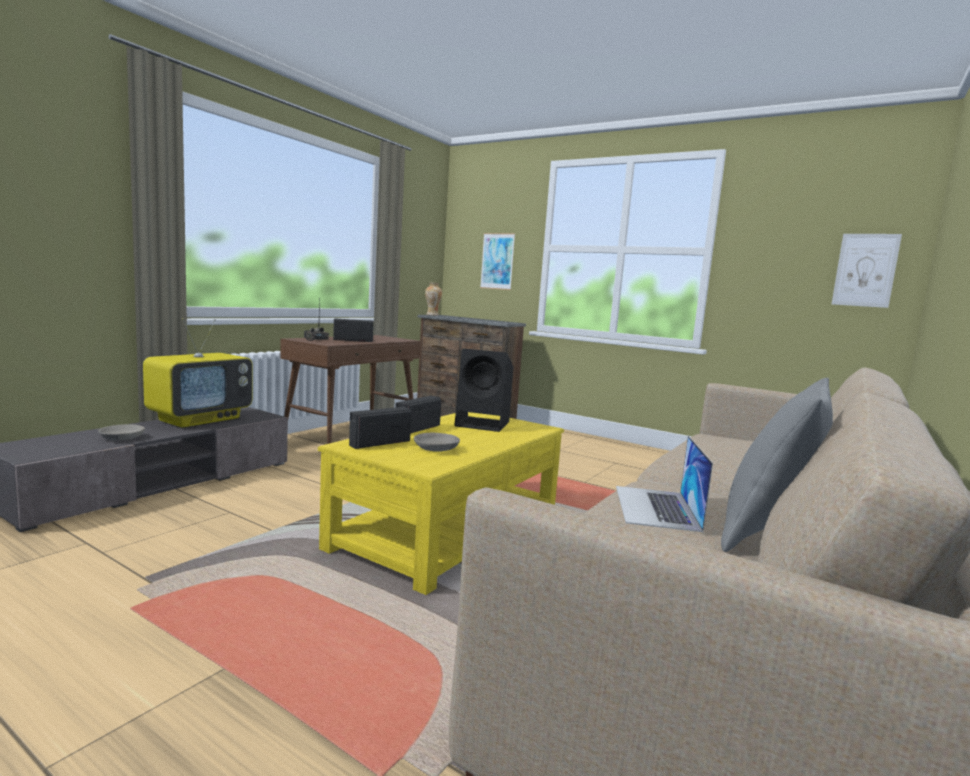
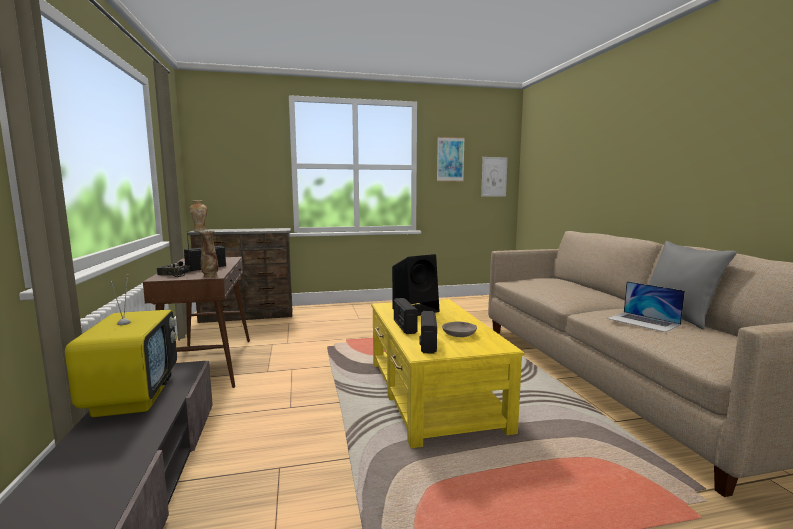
camera: 45 degrees left, 0 degrees up
(121, 438) = (120, 452): grey bowl -> none
(326, 343) = (210, 276): none -> vase
(497, 261) = (246, 177): picture -> picture (450, 159)

